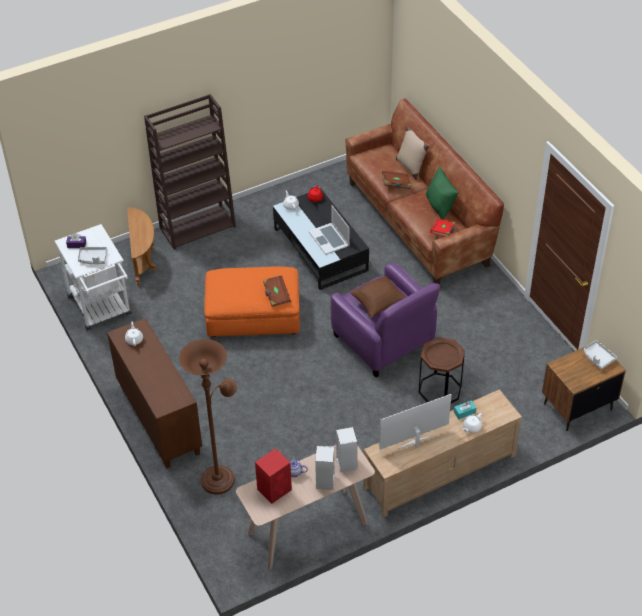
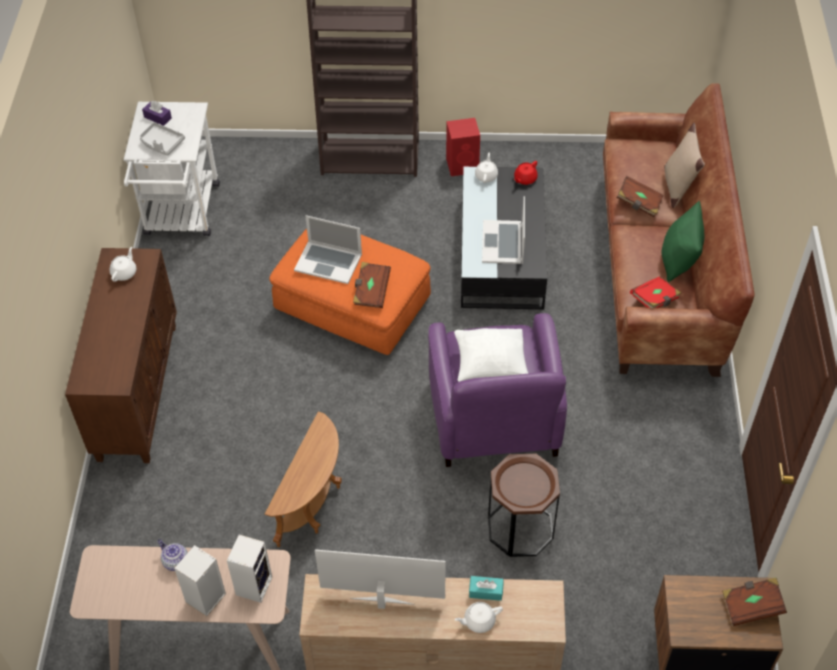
camera: 30 degrees right, 5 degrees up
(144, 261) = (274, 175): brown side table -> brown side table (313, 504)
(220, 477) = (149, 508): brown floor lamp -> none
(238, 289) = (328, 262): none -> laptop
(275, 489) = (133, 574): red speaker -> red speaker (463, 165)
(378, 304) = (489, 365): brown pillow -> white pillow
(598, 358) = (751, 606): grey tray -> brown book

